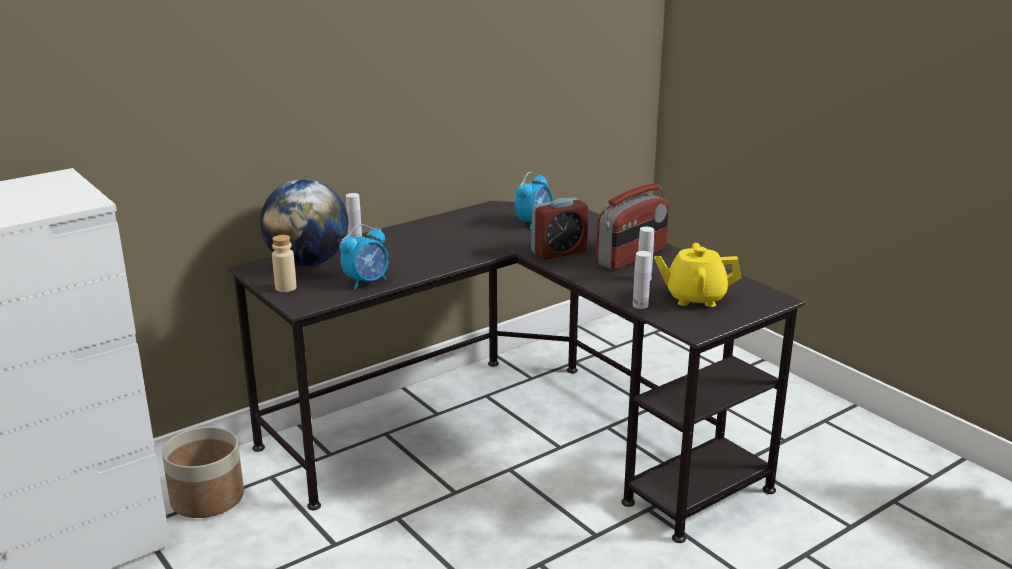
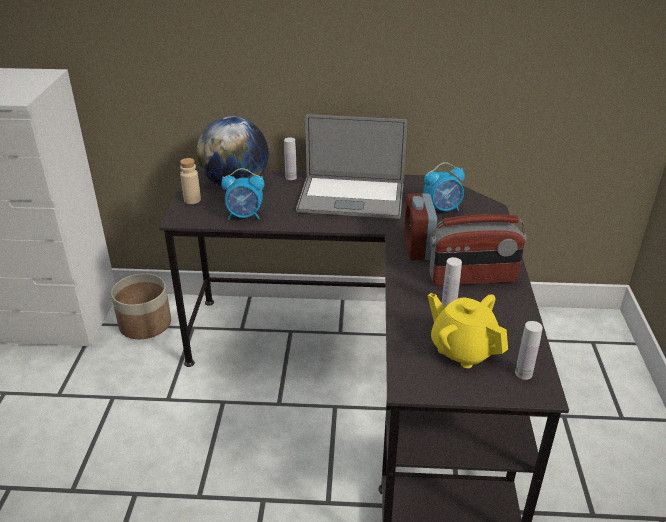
camera: 40 degrees right, 10 degrees up
(442, 238) = (351, 198): none -> laptop
(558, 252) = (418, 247): alarm clock -> alarm clock turned 75 degrees clockwise
(640, 305) = (402, 333): white bottle -> white bottle (523, 373)

